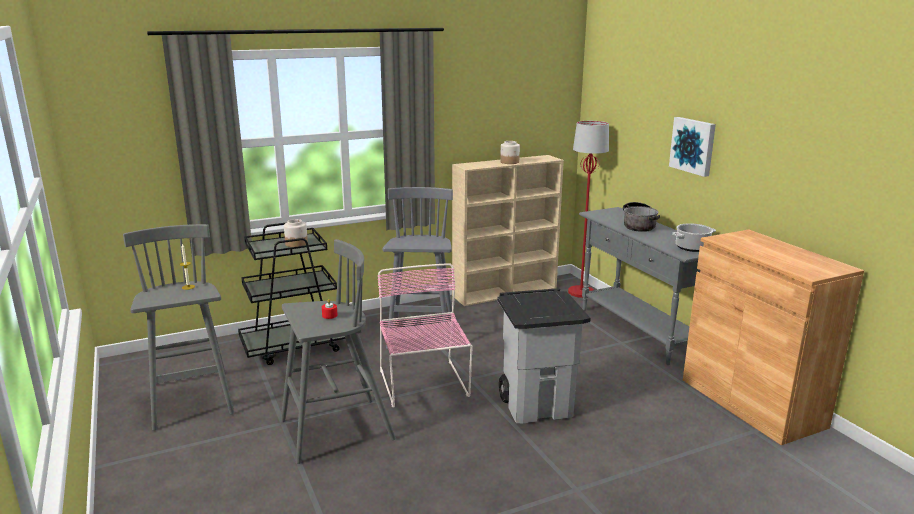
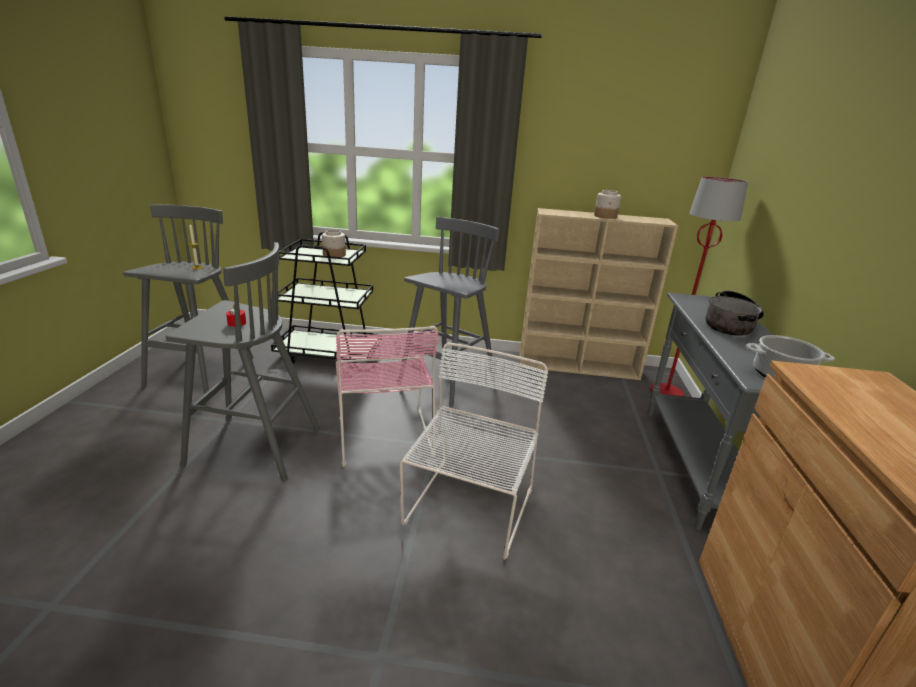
camera: 30 degrees right, 5 degrees up
(424, 385) = (384, 433): pink chair -> pink chair turned 150 degrees clockwise
(537, 405) = (468, 509): grey trash can -> white chair
(693, 145) = (846, 217): picture -> none

